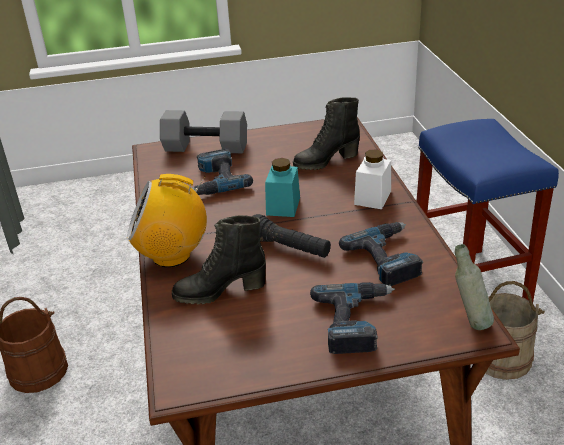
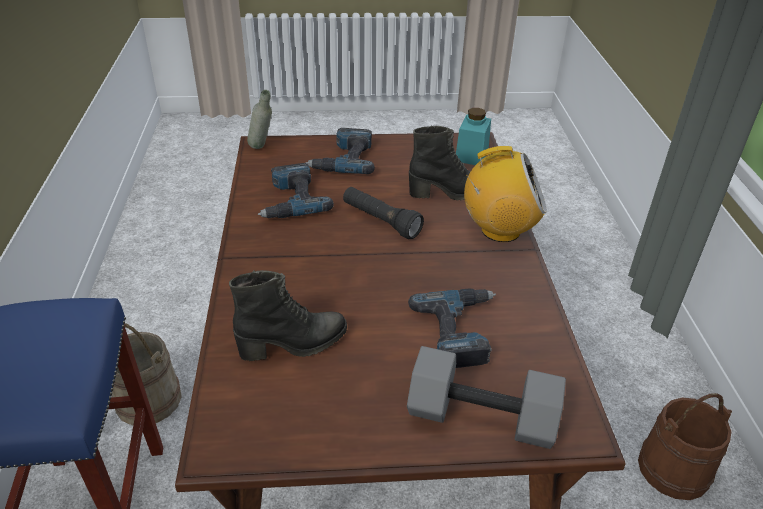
camera: 175 degrees left, 5 degrees up
(283, 206) = (375, 273): turquoise jar -> turquoise jar (471, 155)
(372, 198) = (265, 269): white jar -> none

